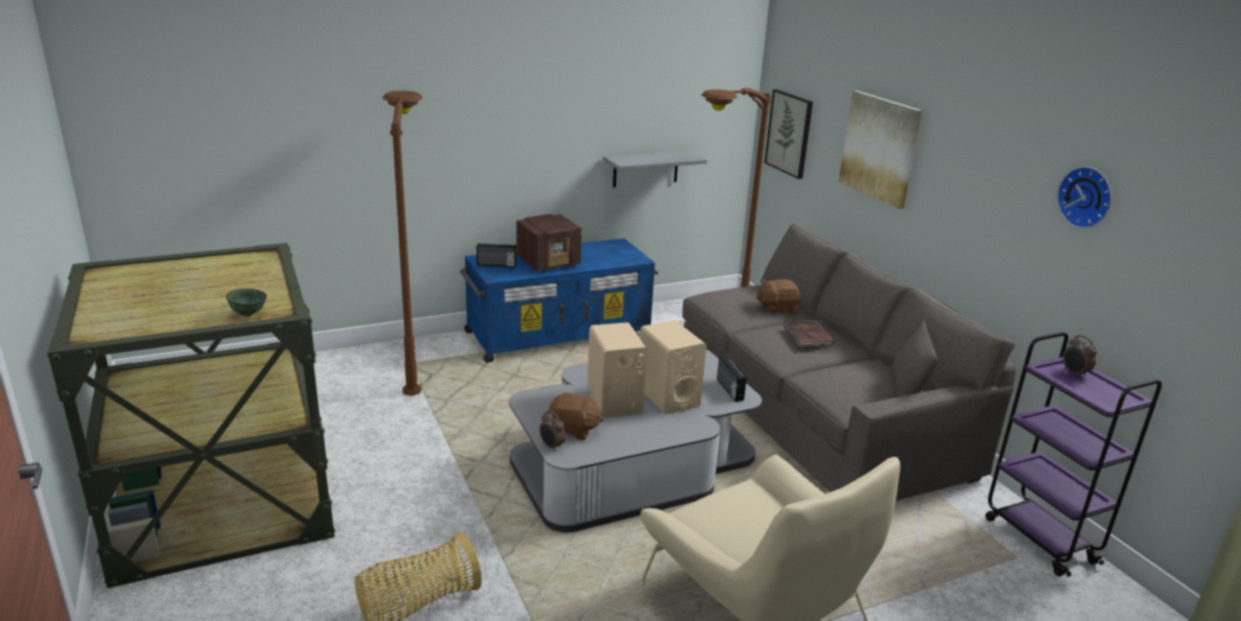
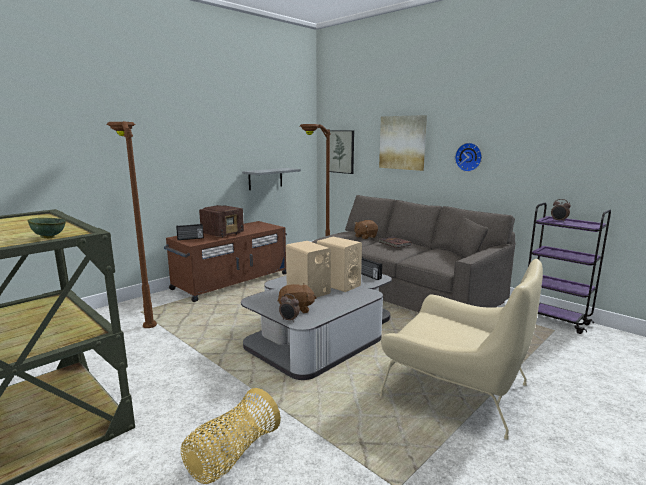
camera: 20 degrees left, 10 degrees down
(560, 334) = (232, 281): blue cabinet -> brown cabinet
(1087, 197) = (539, 130): wall clock -> wall clock (469, 157)

